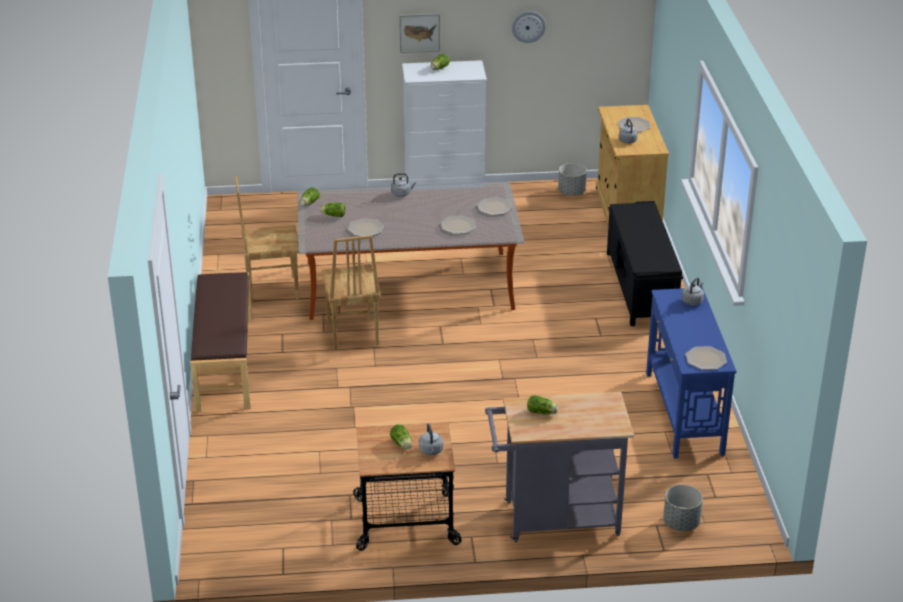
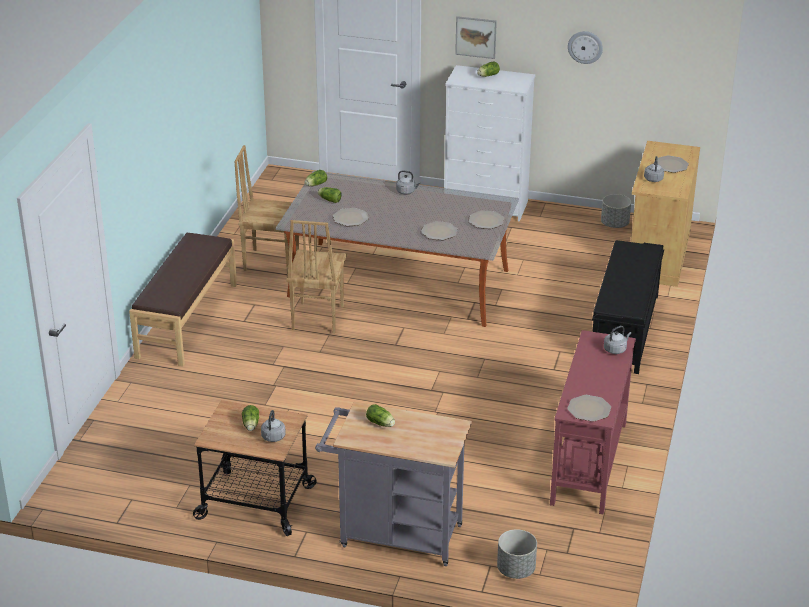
camera: 20 degrees right, 0 degrees up
(683, 413) = (588, 463): blue console table -> red console table

